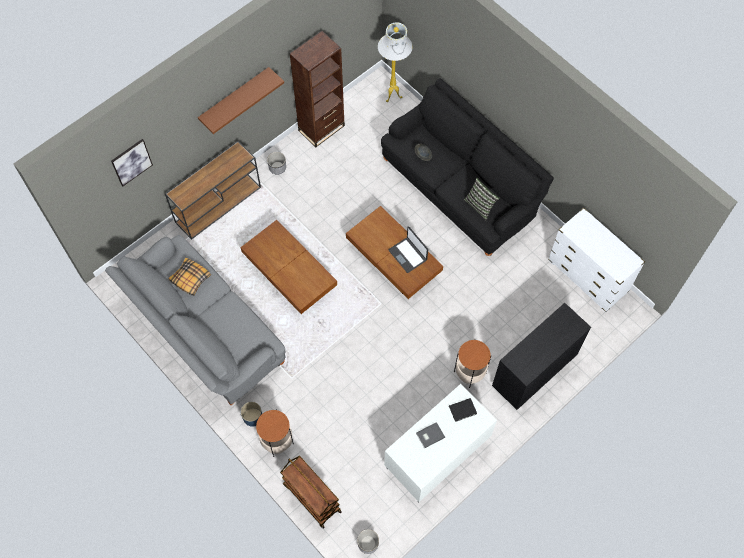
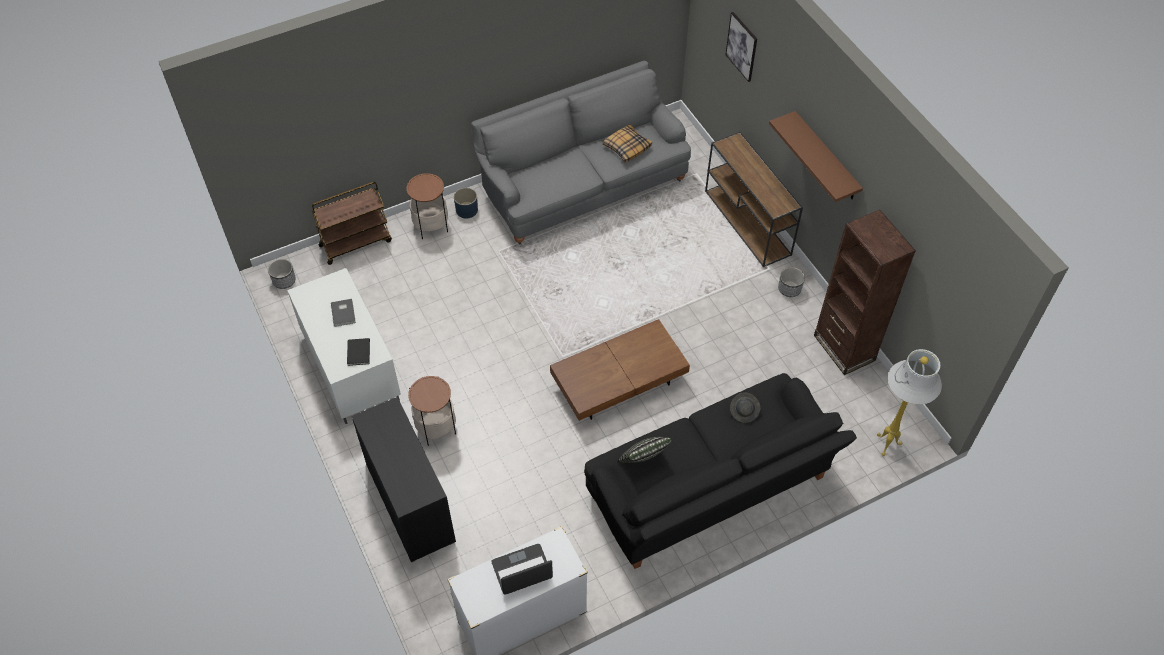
camera: 105 degrees right, 10 degrees down
(289, 275) = (631, 273): brown coffee table -> none
(408, 255) = (606, 378): laptop -> laptop (522, 570)

